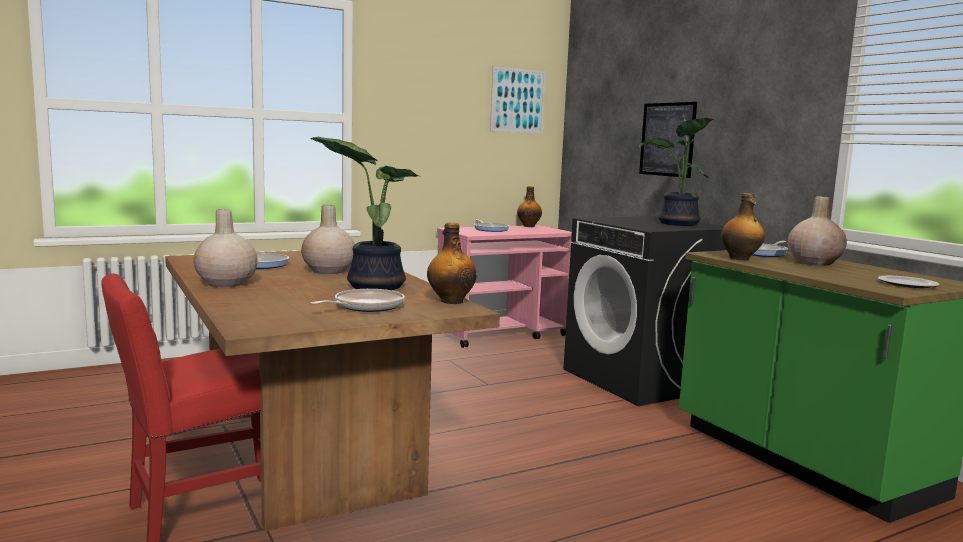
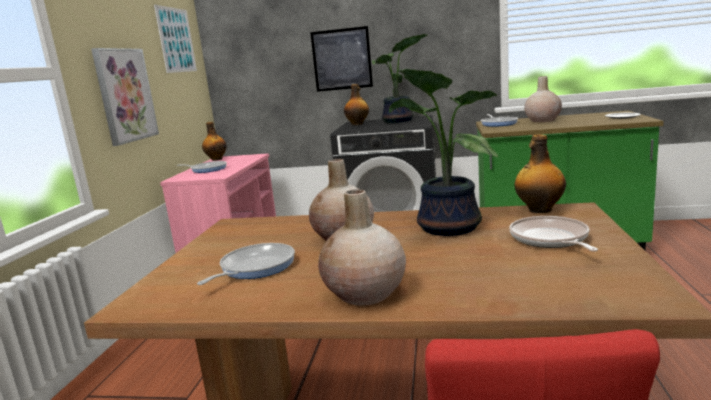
camera: 50 degrees left, 5 degrees up
(422, 144) = (125, 95): none -> picture
(740, 259) = (519, 128): bottle -> bottle (357, 124)

